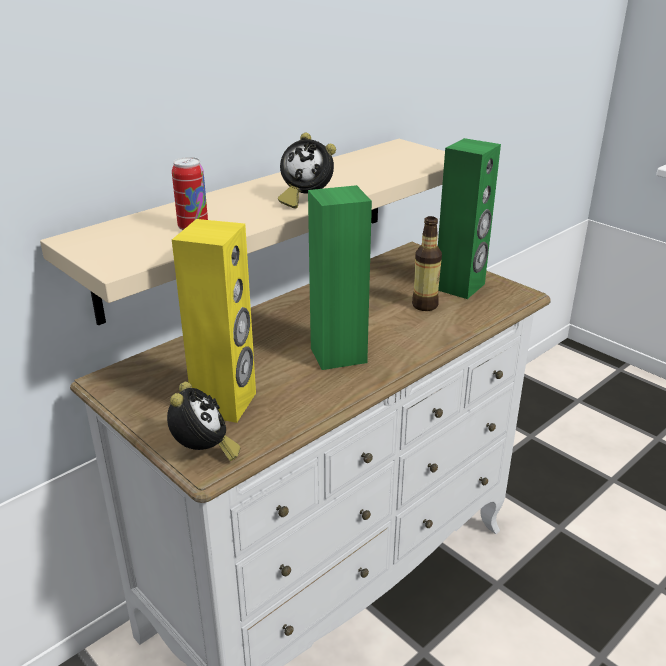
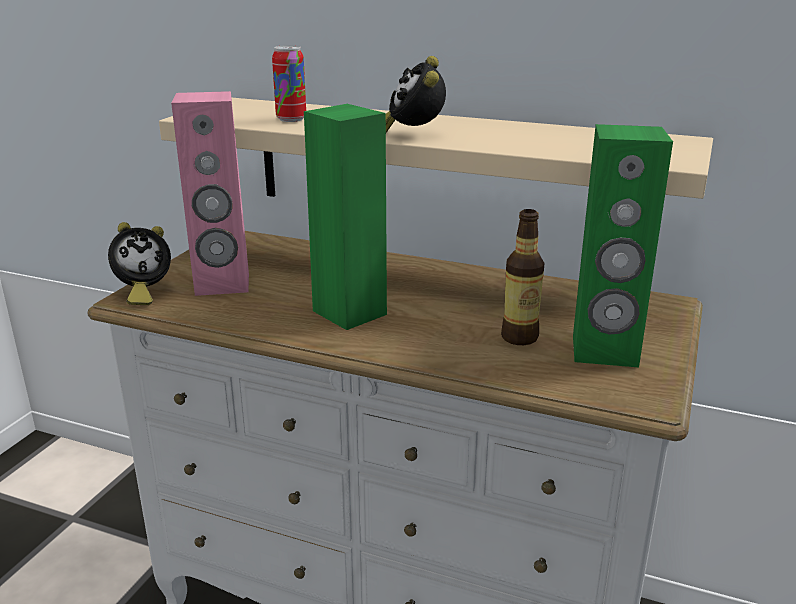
camera: 65 degrees right, 5 degrees down
(225, 404) = (222, 284): yellow speaker -> pink speaker

